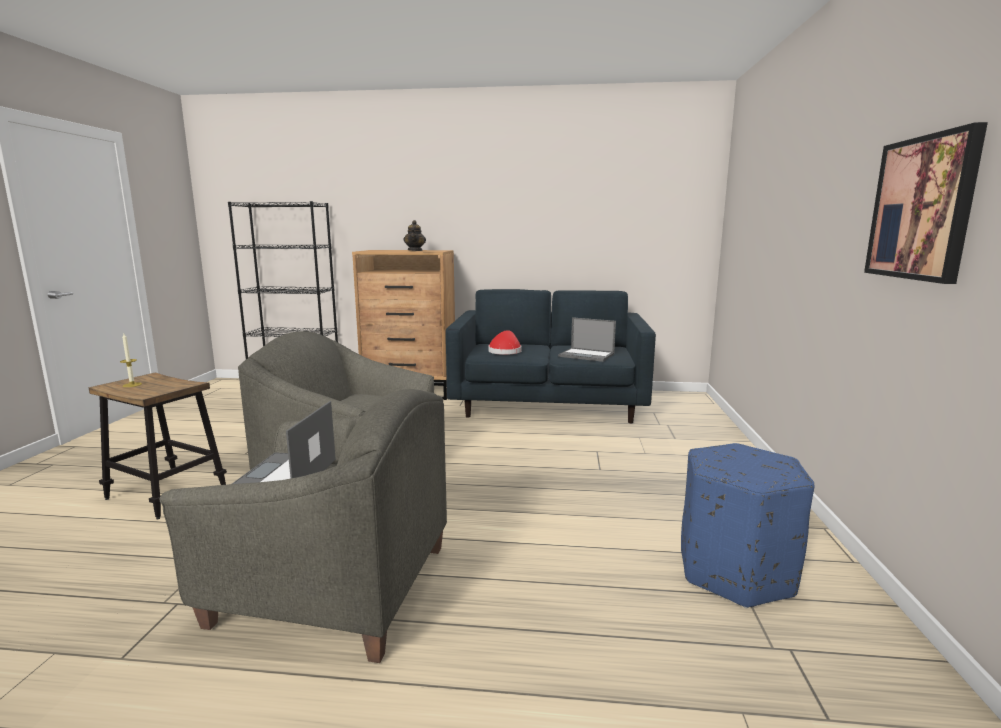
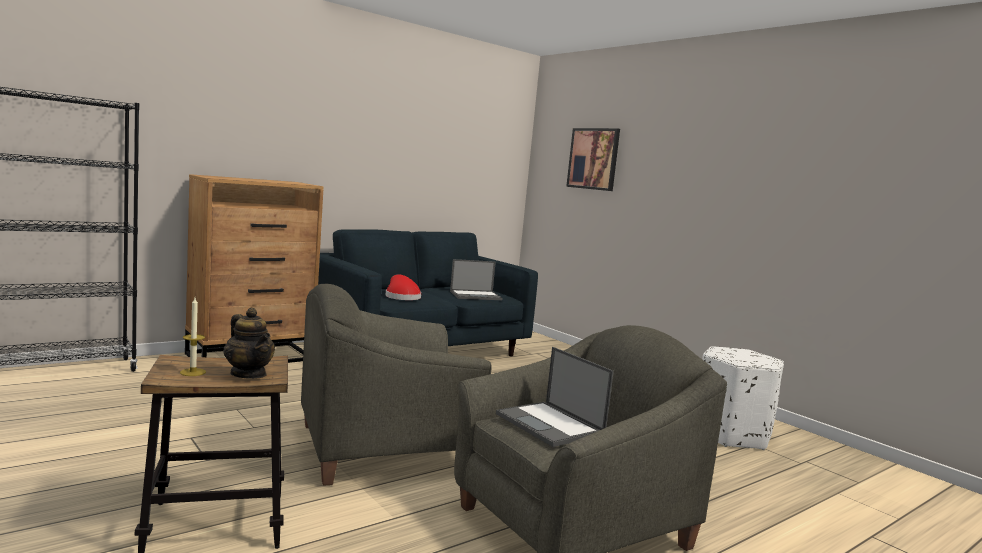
camera: 45 degrees left, 5 degrees down
(415, 250) = (274, 181): teapot -> teapot (249, 374)
(735, 573) = (731, 435): blue ottoman -> white ottoman
(922, 208) = (797, 193): picture -> picture (593, 159)

